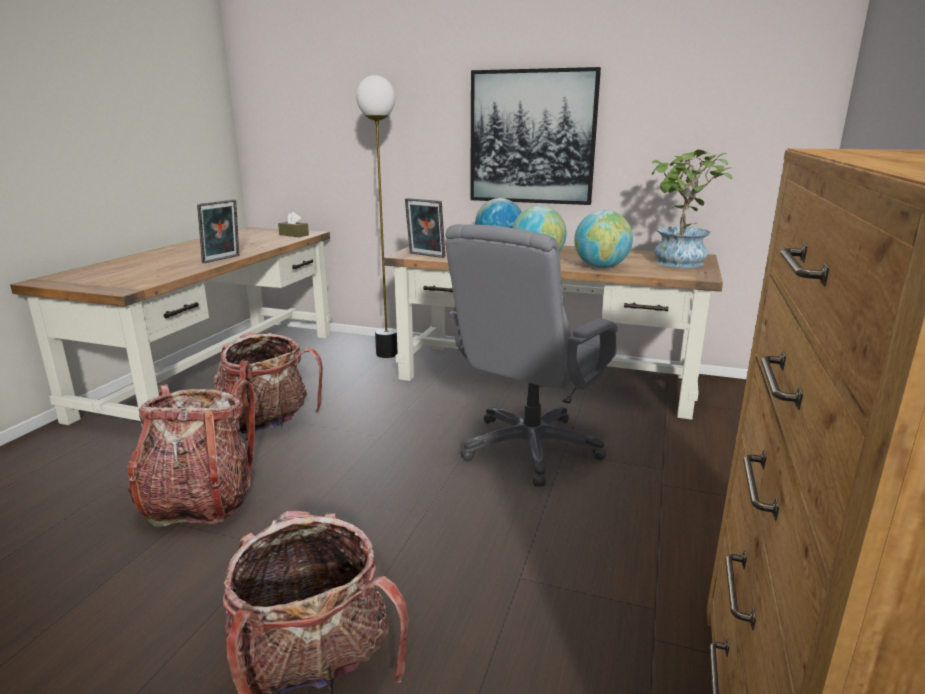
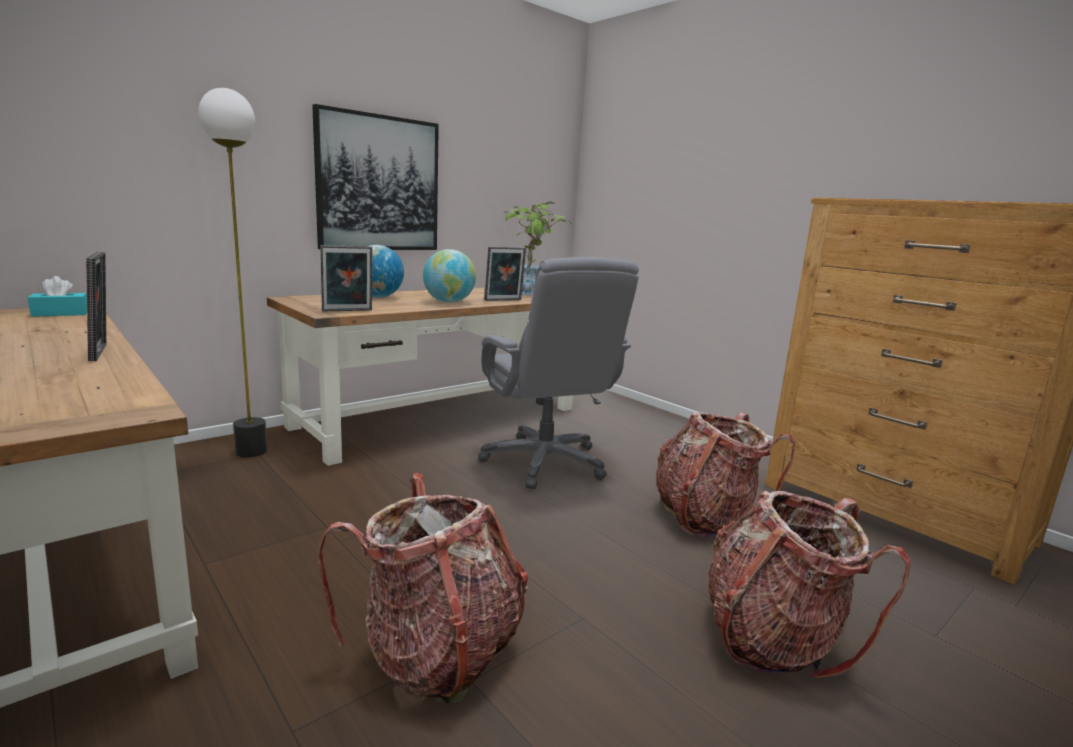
camera: 60 degrees left, 5 degrees down
(267, 424) = (303, 563): backpack -> backpack (705, 517)
(294, 235) = (60, 313): brown tissue box -> turquoise tissue box
(601, 267) = (504, 300): globe -> picture frame

